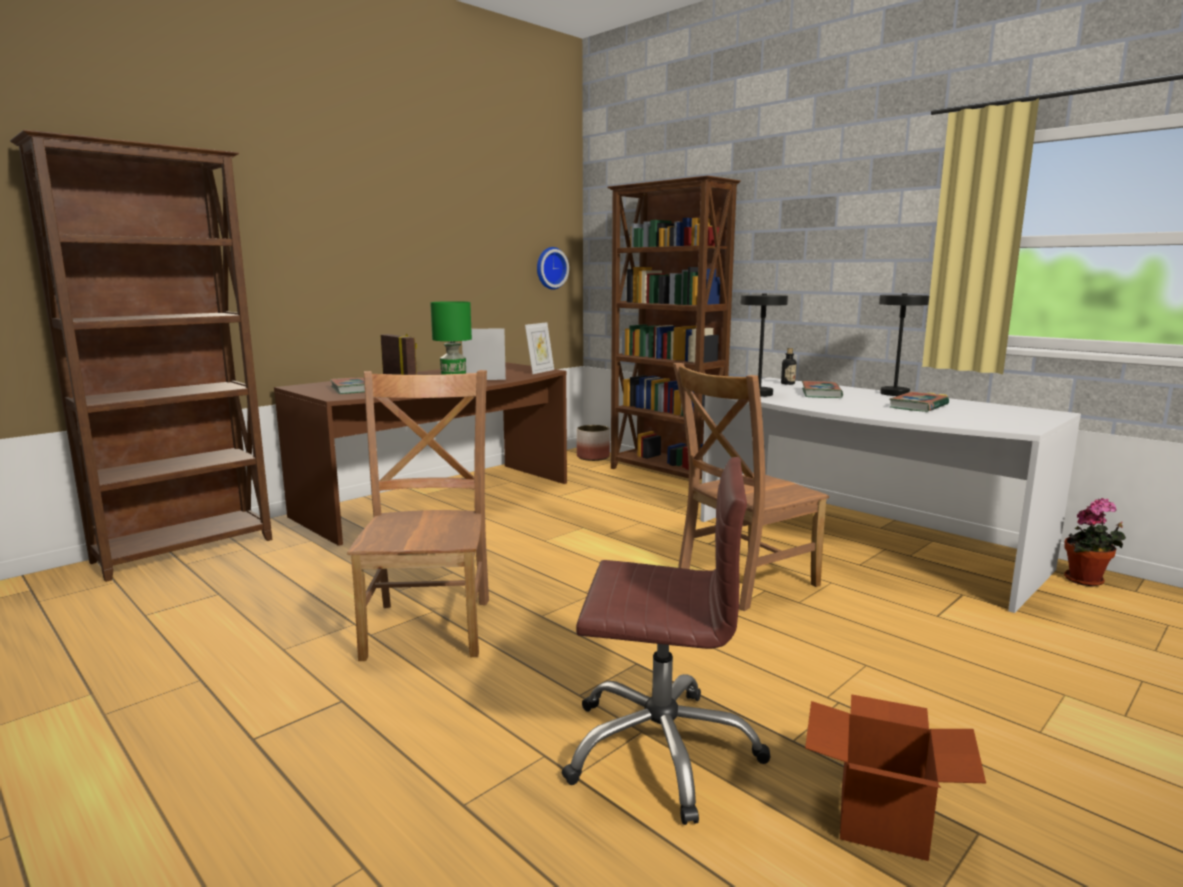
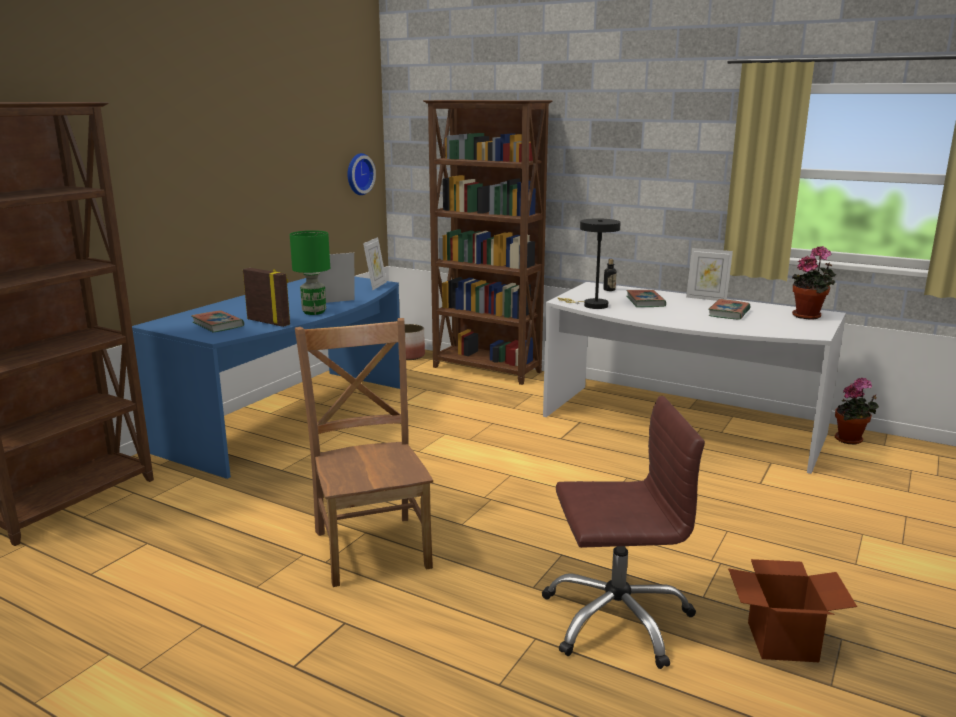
camera: 15 degrees left, 5 degrees up
(442, 500) = (293, 418): brown desk -> blue desk
(742, 581) = (606, 471): brown chair -> none
(900, 394) = (706, 298): black table lamp -> picture frame
(1025, 413) = (809, 316): none -> potted plant

